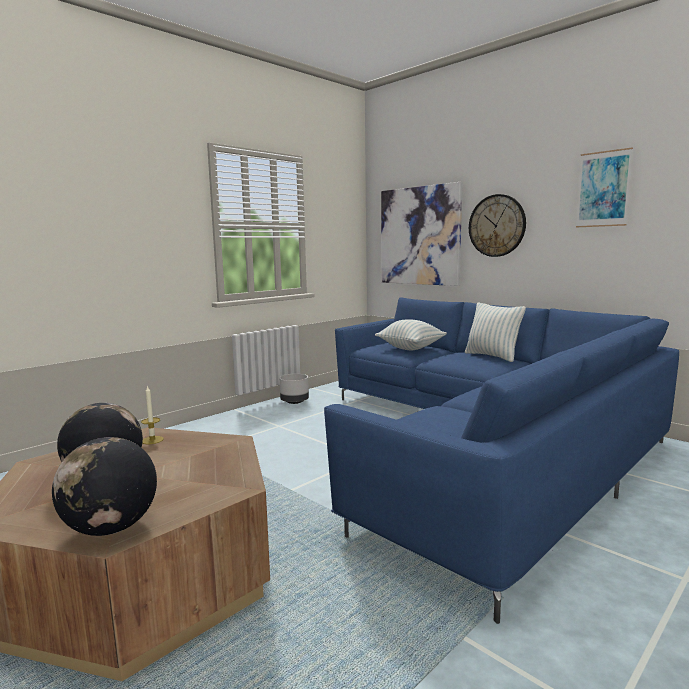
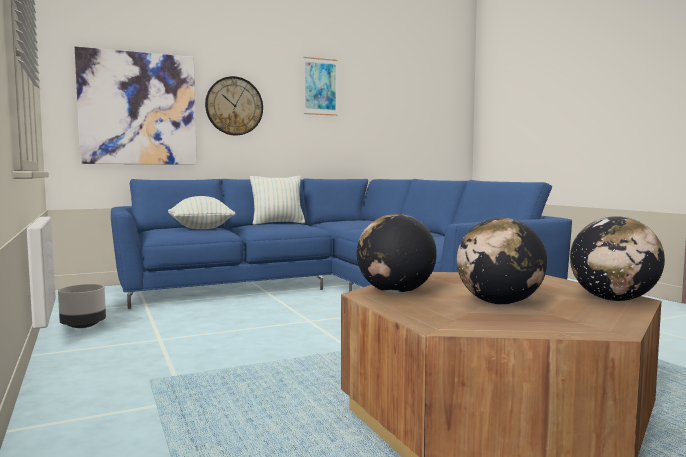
camera: 70 degrees left, 5 degrees down
(152, 440) = (395, 292): candle -> globe

